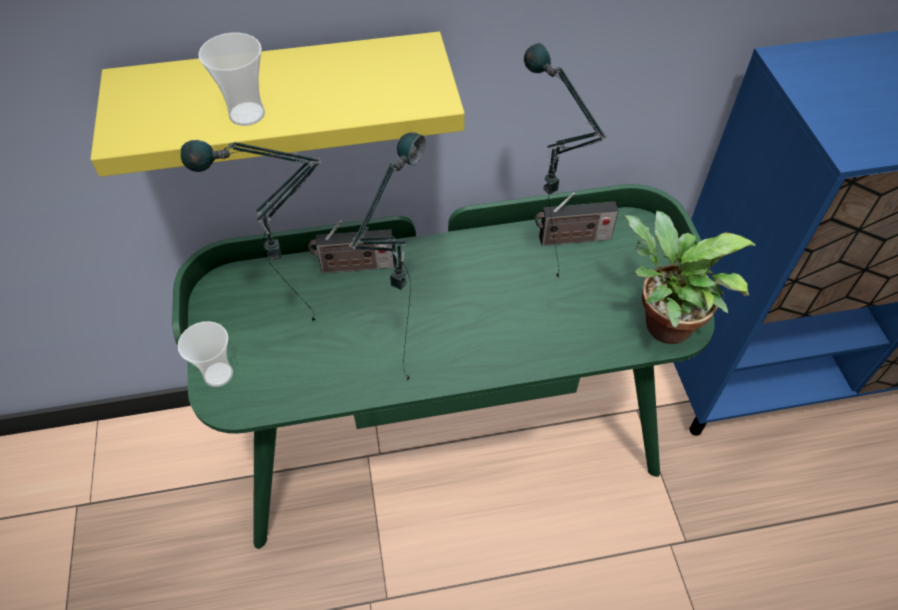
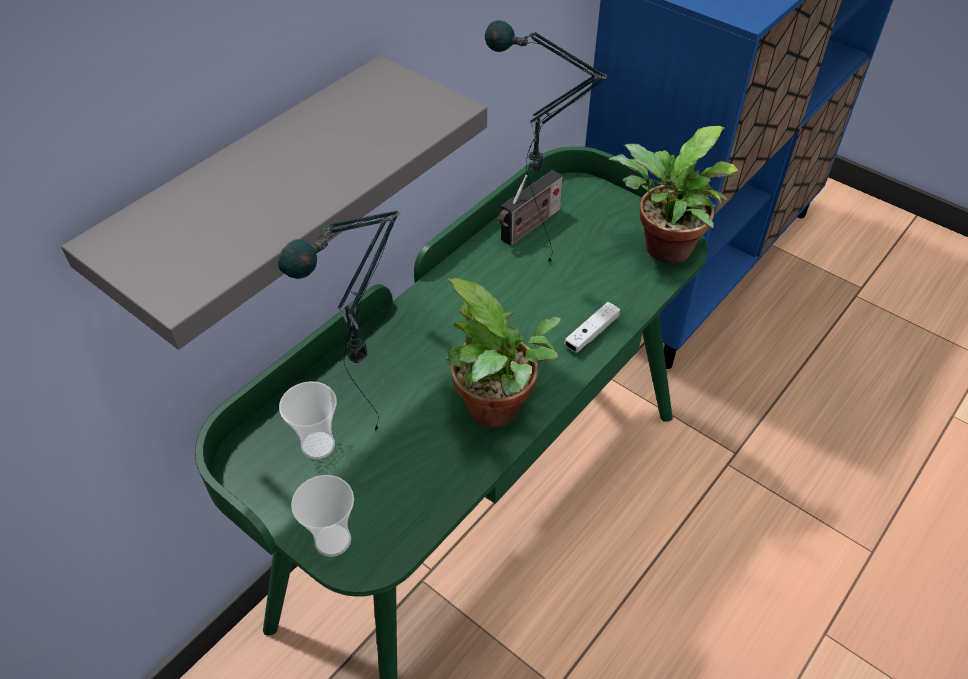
camera: 40 degrees left, 5 degrees down
(247, 114) = (289, 204): cup -> cup (318, 445)
(285, 98) = (252, 196): yellow shelf -> grey shelf
(354, 266) = (363, 360): radio -> none
(403, 364) = (499, 411): table lamp -> potted plant
(530, 353) = (591, 333): none -> white game controller

